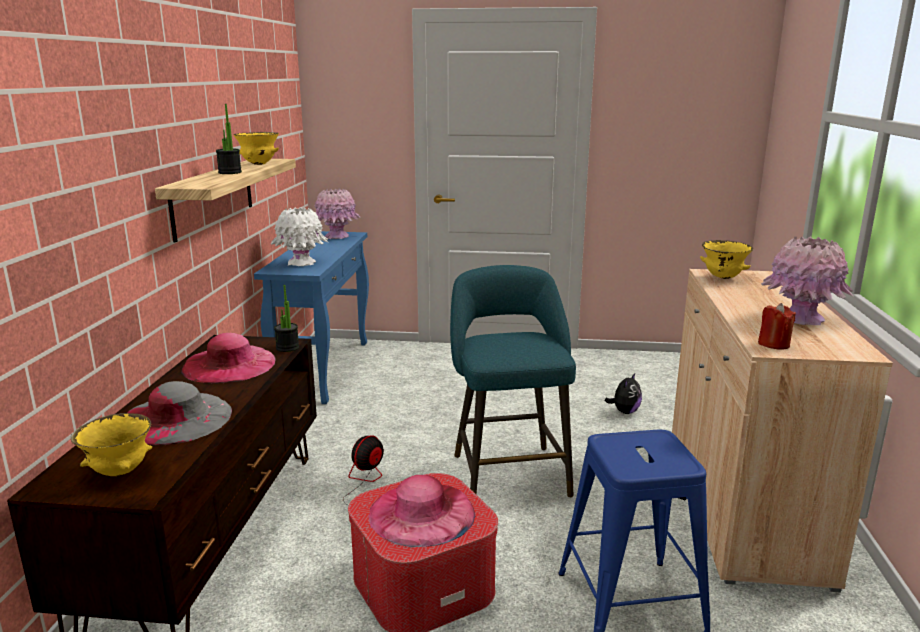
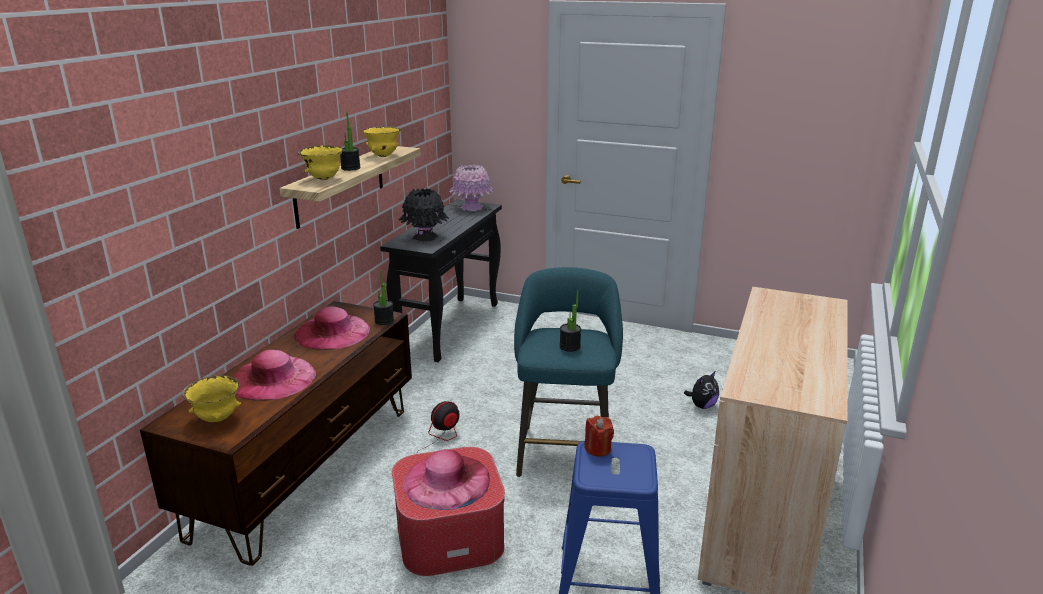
camera: 15 degrees right, 5 degrees up
(176, 419) = (273, 378): grey hat -> pink hat
(301, 263) = (424, 237): white vase -> black vase
(324, 369) = (450, 327): blue console table -> black console table
(520, 347) = (570, 346): none -> potted plant
(722, 278) = (774, 301): yellow bowl -> yellow bowl (323, 179)
(773, 344) = (752, 385): red candle -> red candle (598, 449)
(801, 318) = (806, 360): pink vase -> none

